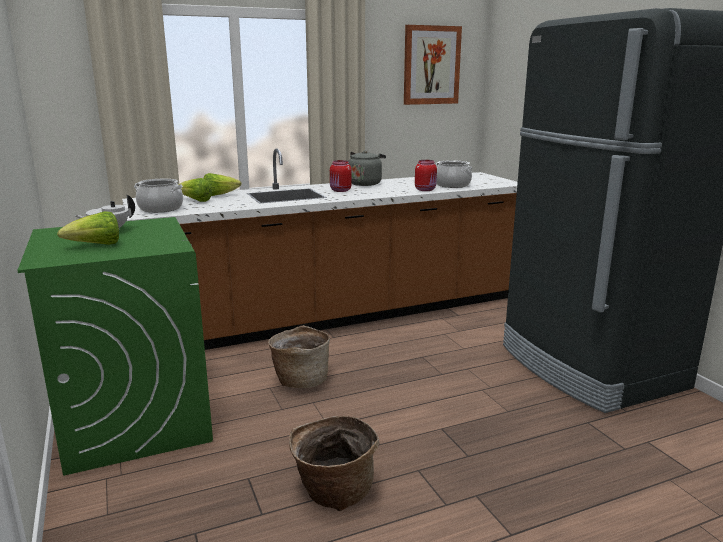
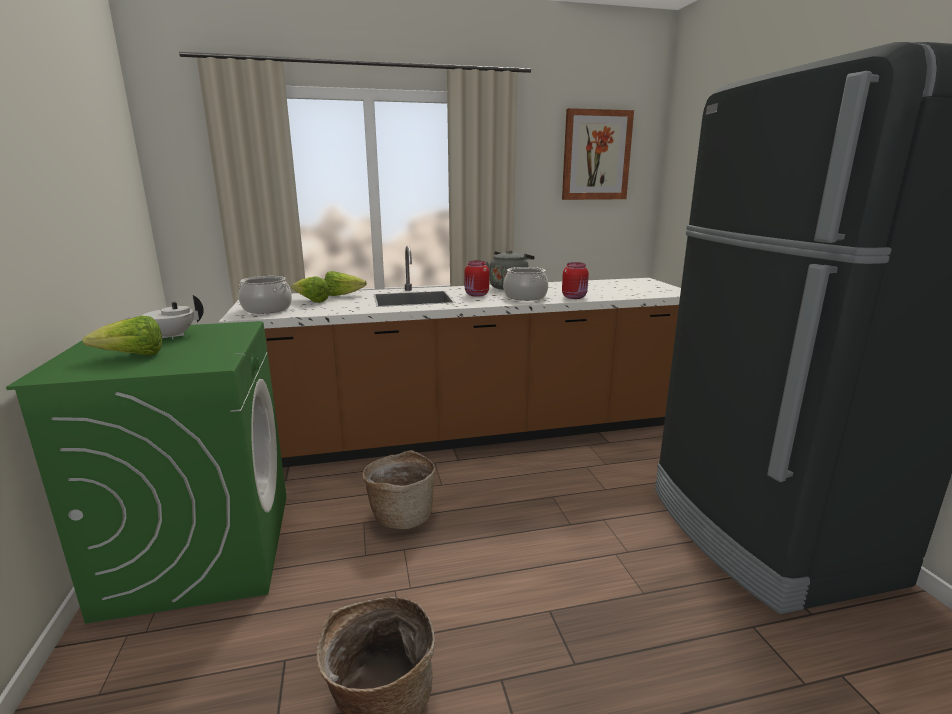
camera: 10 degrees right, 0 degrees up
(452, 185) = (608, 292): cooking pot -> cooking pot (525, 297)

